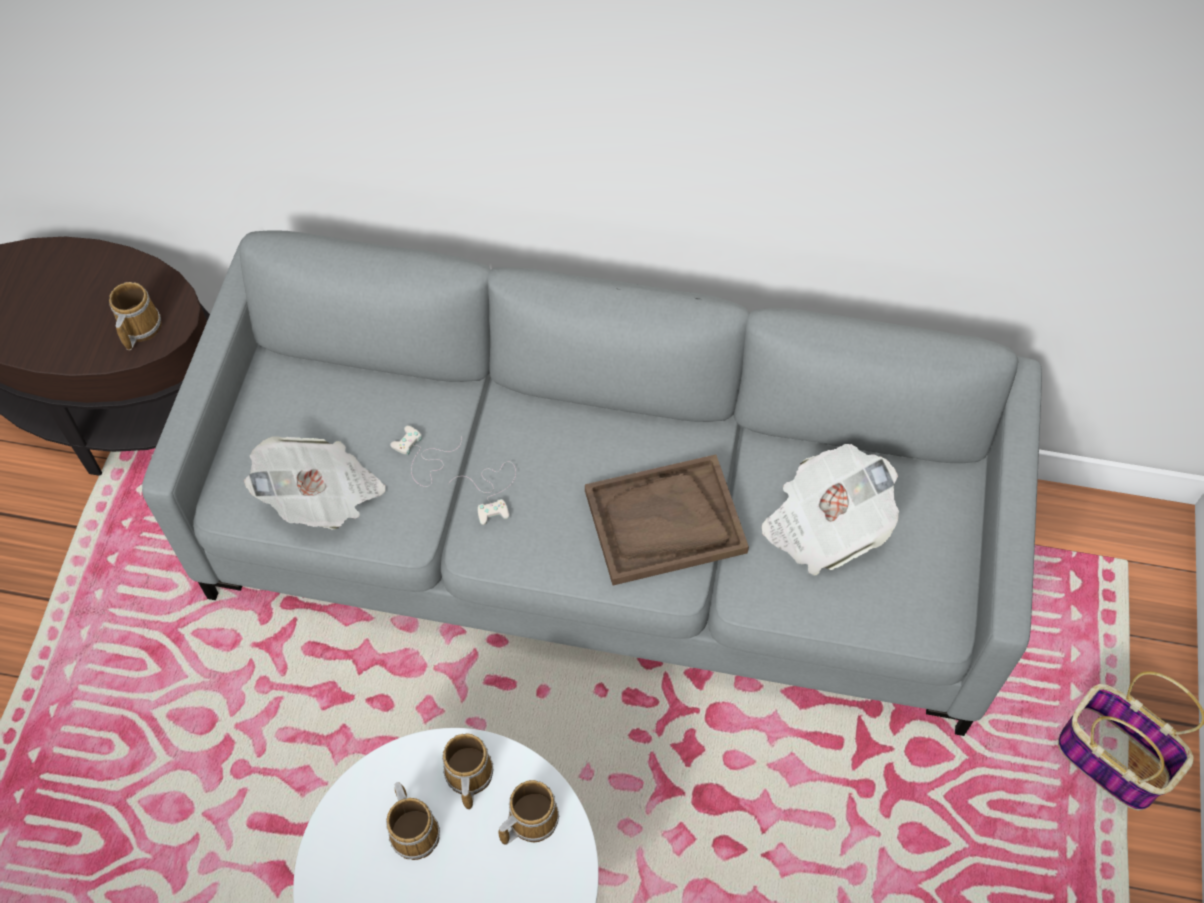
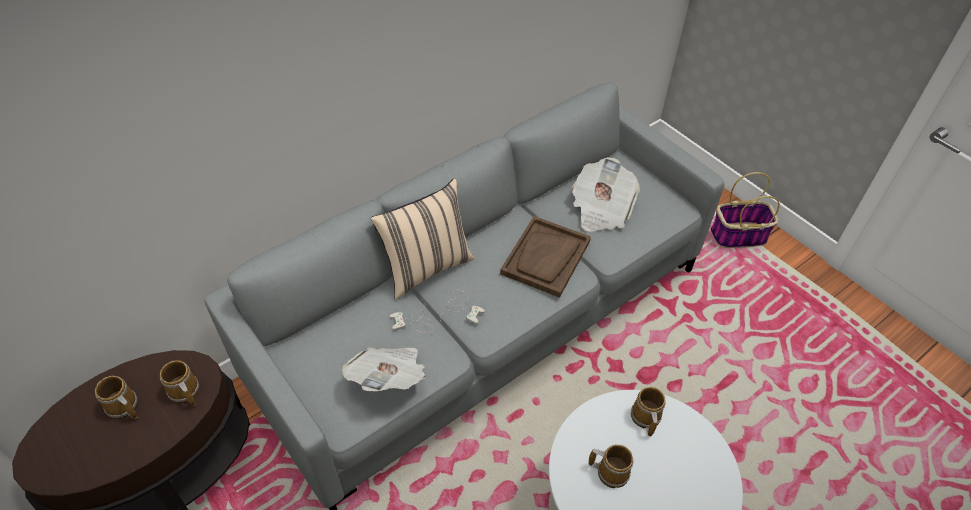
camera: 50 degrees left, 10 degrees down
(467, 776) = (600, 428): mug -> mug (123, 408)
(518, 405) = (426, 267): none -> beige pillow

